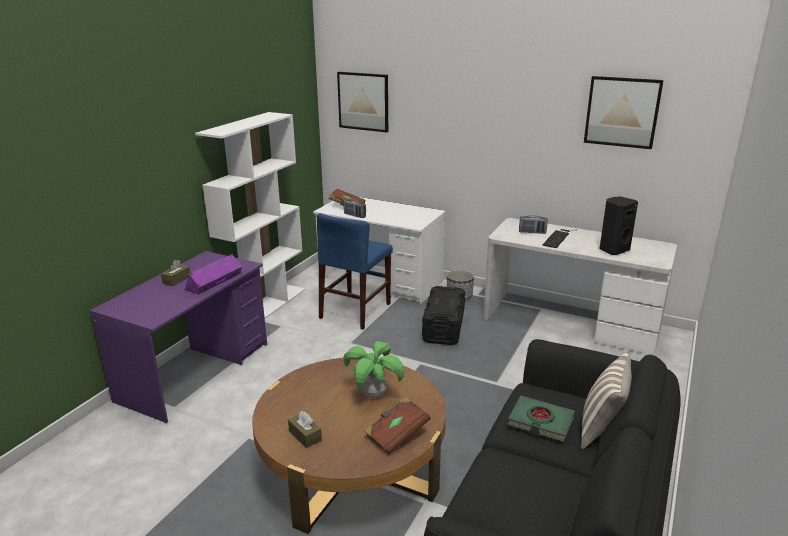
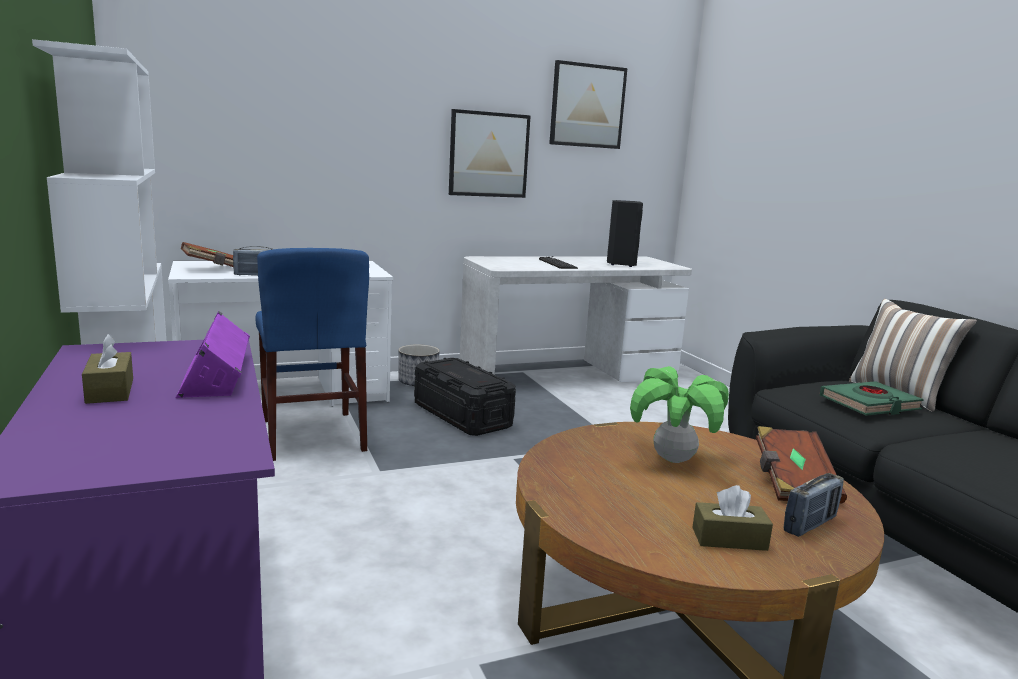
camera: 50 degrees left, 10 degrees down
(363, 101) = (208, 88): picture -> picture (488, 154)
(532, 232) = (521, 262): radio -> radio (810, 524)

